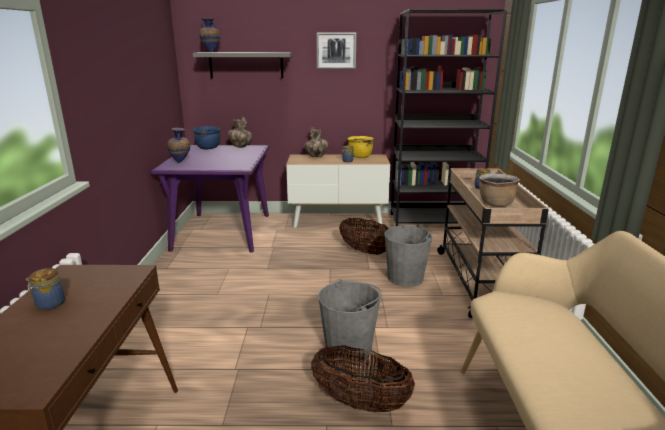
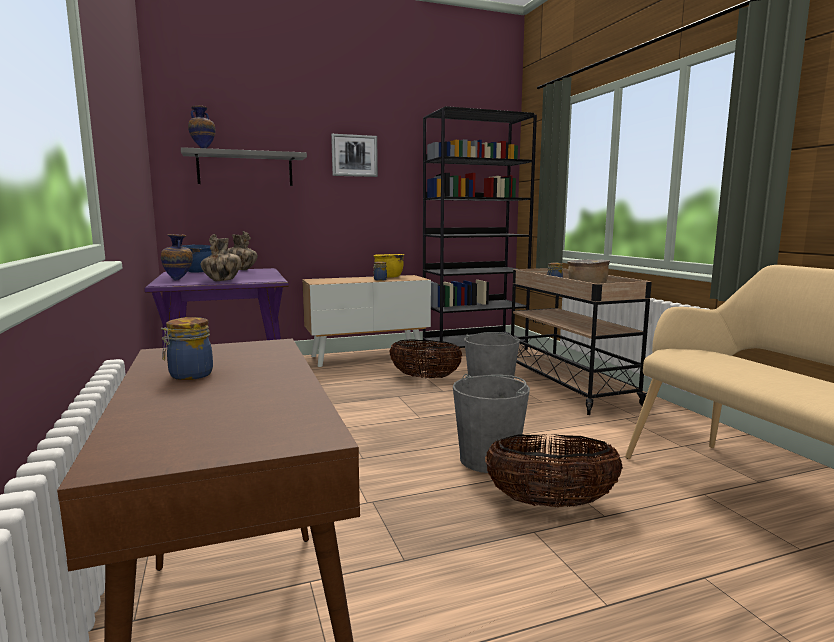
camera: 20 degrees left, 10 degrees down
(316, 156) = (338, 279): vase -> vase (222, 281)

